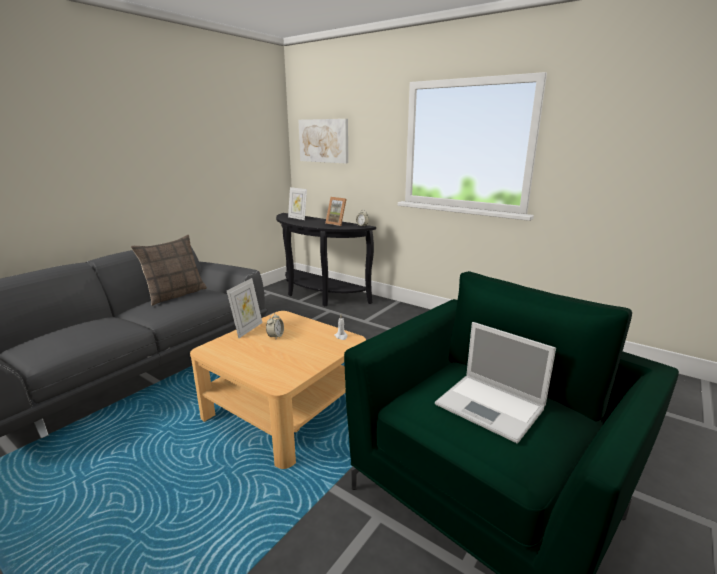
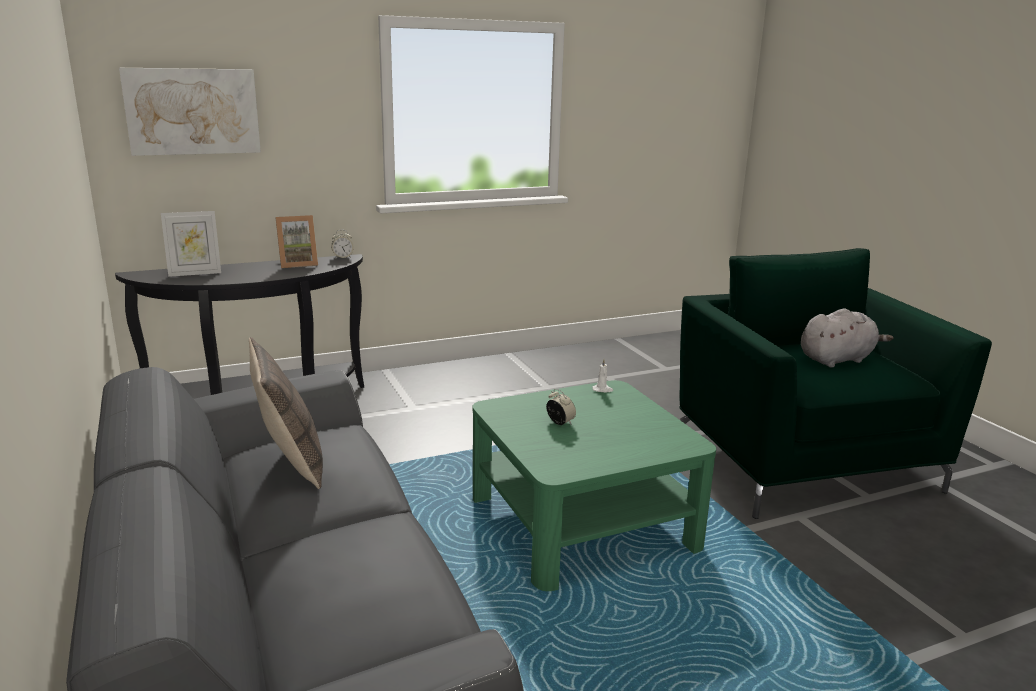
camera: 60 degrees left, 0 degrees up
(247, 329) = (515, 435): picture frame -> none
(285, 408) = (581, 521): beige coffee table -> green coffee table
(491, 407) = (837, 359): laptop -> grey plush toy

